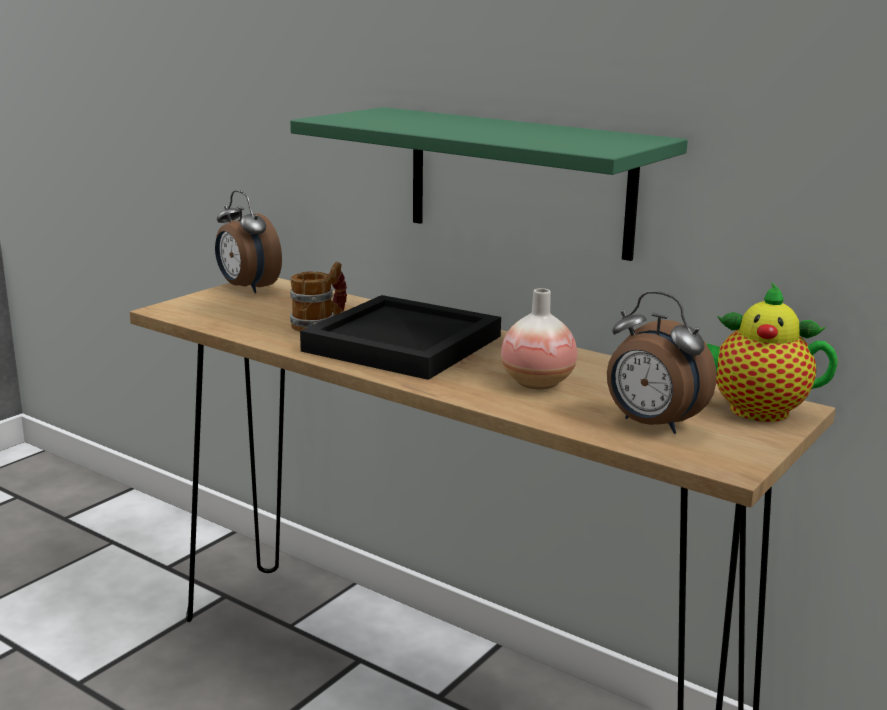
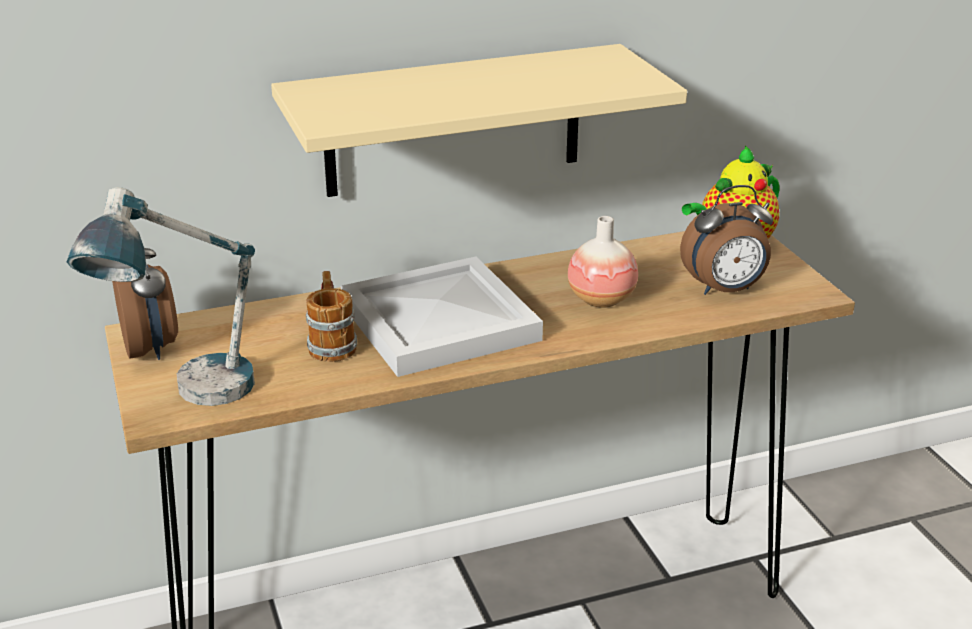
camera: 55 degrees left, 10 degrees up
(195, 310) = (187, 398): none -> table lamp
(247, 288) = (152, 348): alarm clock -> alarm clock turned 105 degrees counterclockwise
(402, 342) = (436, 321): black tray -> white tray
(519, 181) = (454, 121): green shelf -> beige shelf

